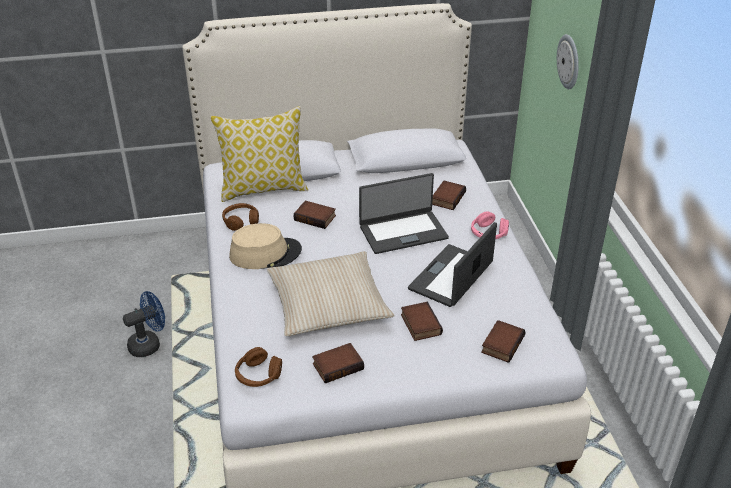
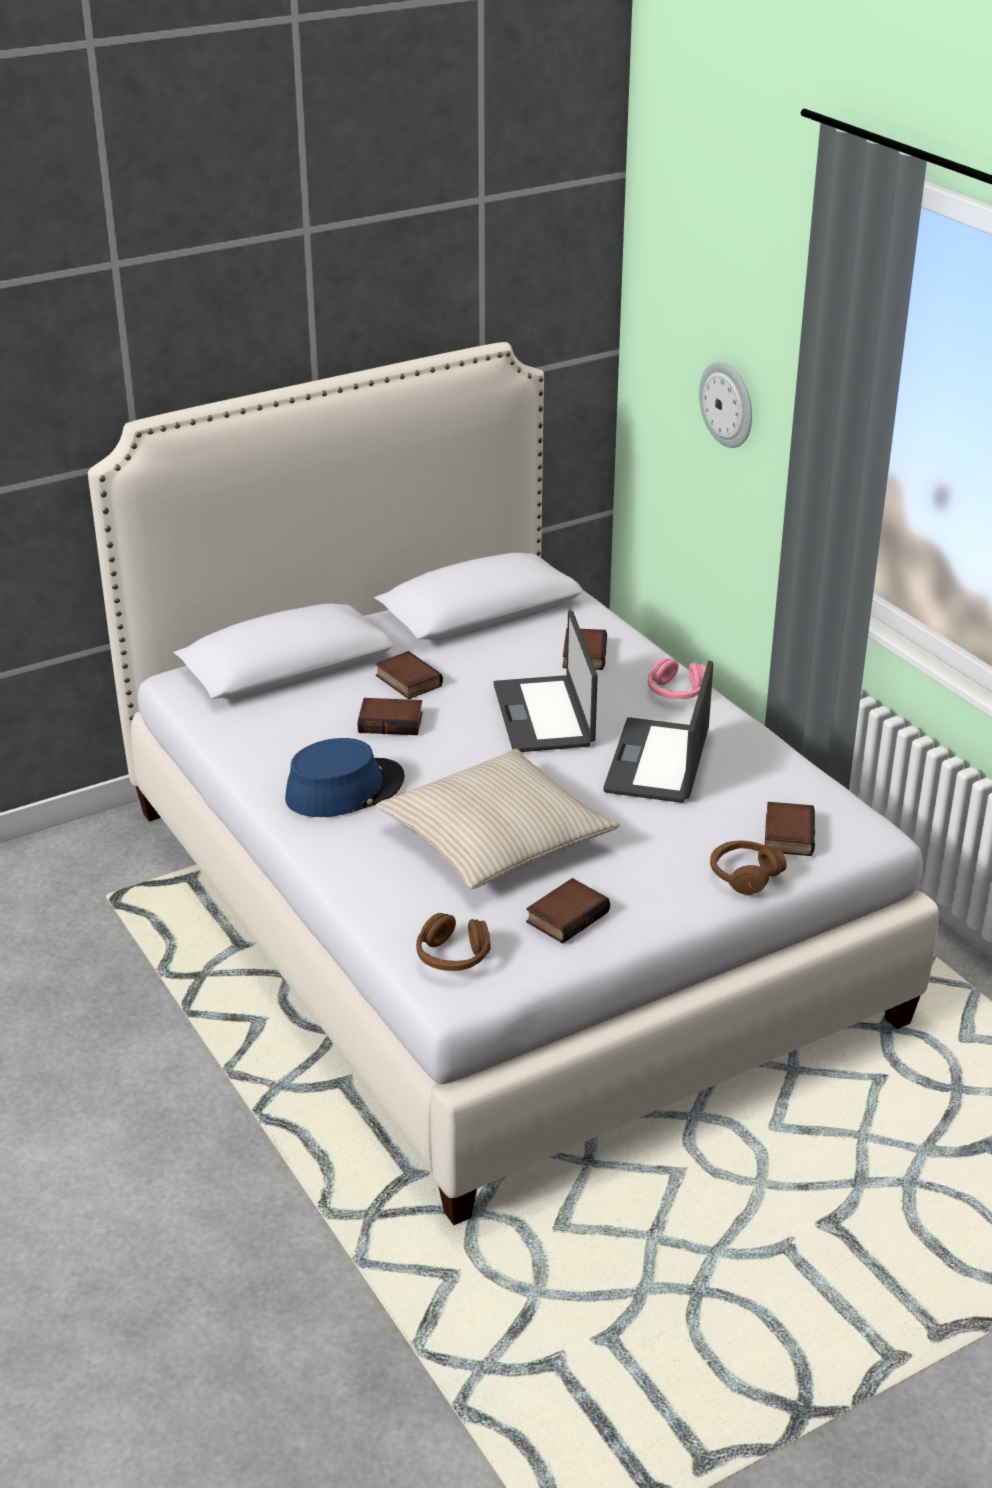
camera: 20 degrees left, 5 degrees down
(149, 344) = (134, 1008): blue fan -> none
(240, 221) = (269, 751): brown headphones -> brown headphones (744, 875)
(263, 188) = (274, 696): pillow -> none
(265, 253) = (344, 789): beige hat -> blue hat
(403, 232) = (545, 715): laptop -> laptop turned 120 degrees clockwise
(419, 324) = (651, 835): book -> book (406, 681)

